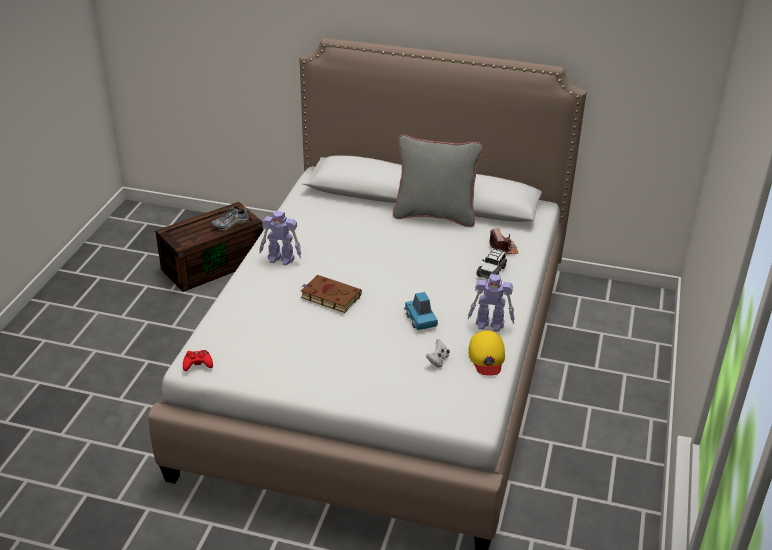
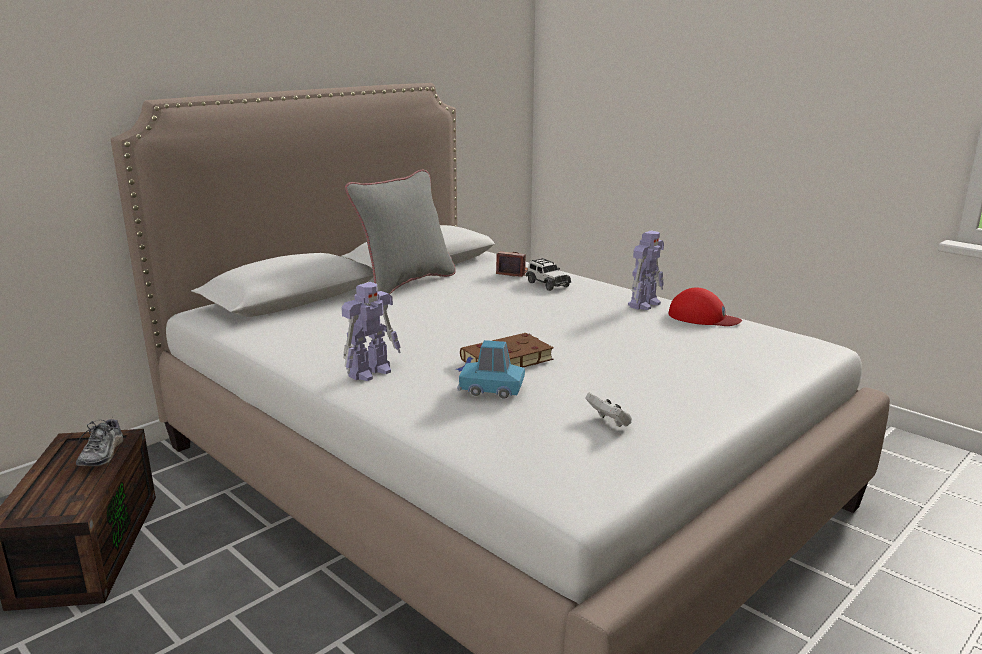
camera: 60 degrees left, 15 degrees down
(198, 364) = (580, 490): red game controller -> none
(420, 319) = (604, 329): blue toy car -> blue toy car (491, 389)
(438, 360) = (693, 338): white game controller -> white game controller (609, 422)
(486, 357) = (703, 317): yellow cap -> red cap

